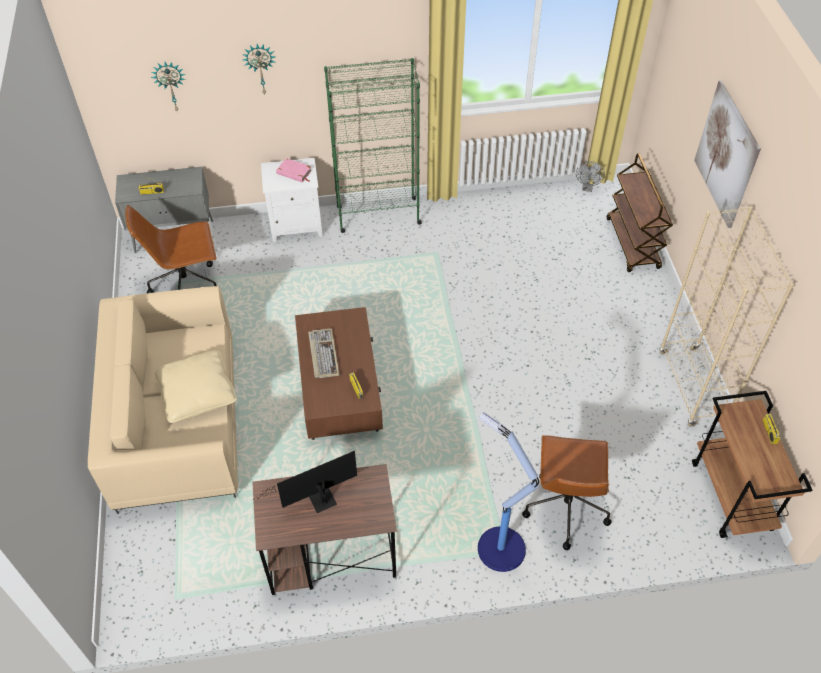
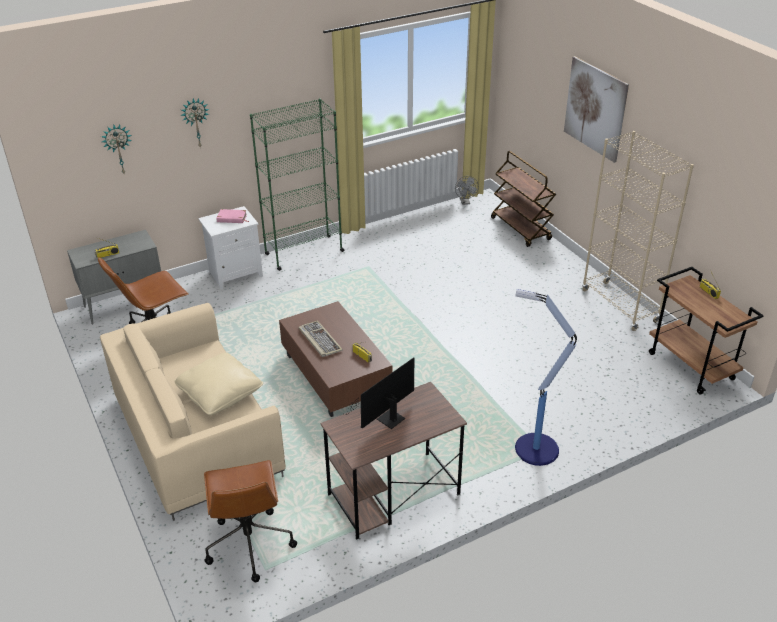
camera: 20 degrees left, 15 degrees down
(565, 507) = (571, 407): brown office chair -> brown office chair (249, 543)

